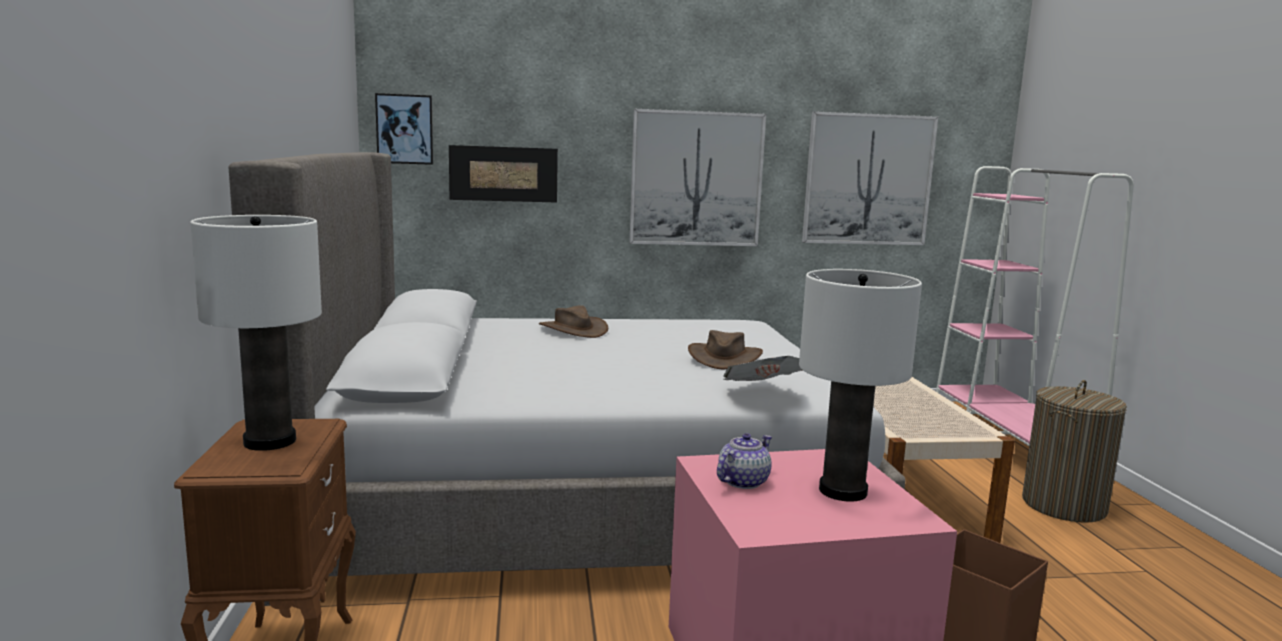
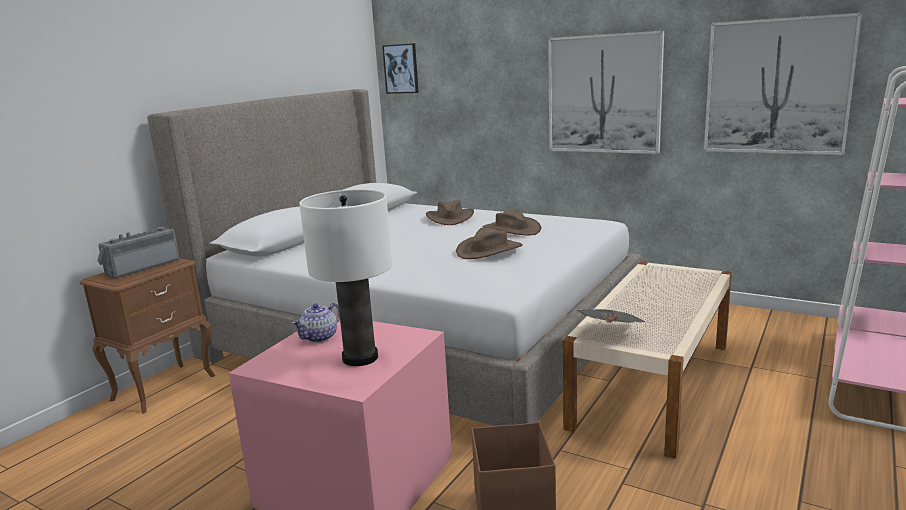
camera: 40 degrees right, 5 degrees up
(269, 441) = (142, 267): white table lamp -> radio
(503, 174) = (461, 97): picture -> none
(679, 336) = (511, 229): none -> brown hat
(742, 482) = (320, 337): teapot -> teapot turned 135 degrees clockwise
(762, 392) = (446, 279): newspaper -> newspaper (610, 334)
(1063, 505) = (820, 448): laundry basket -> none

